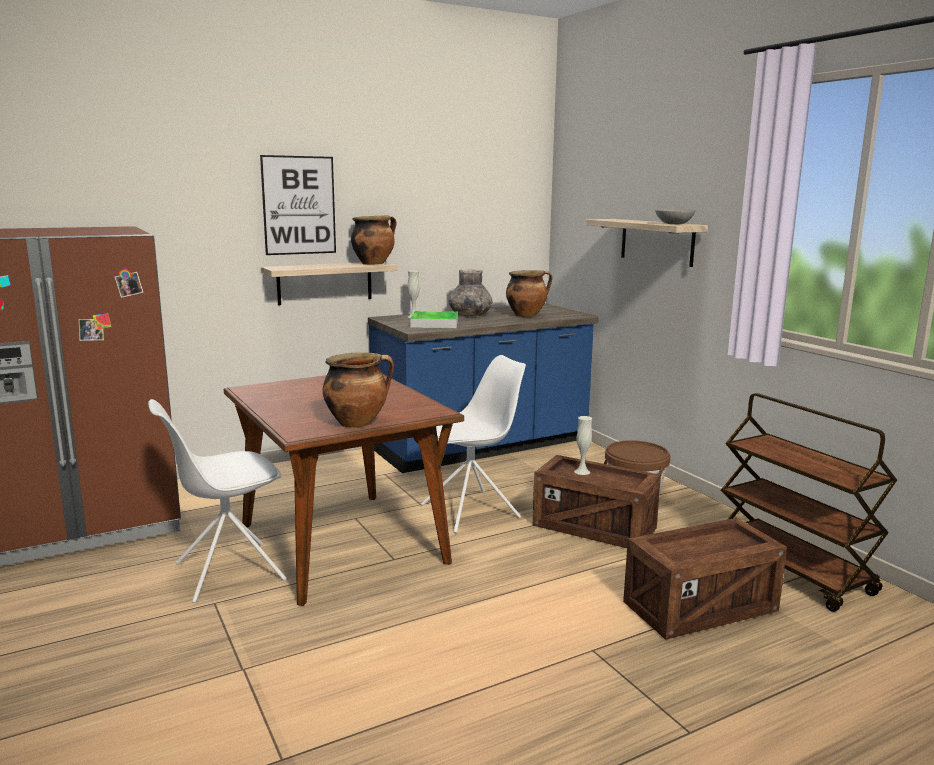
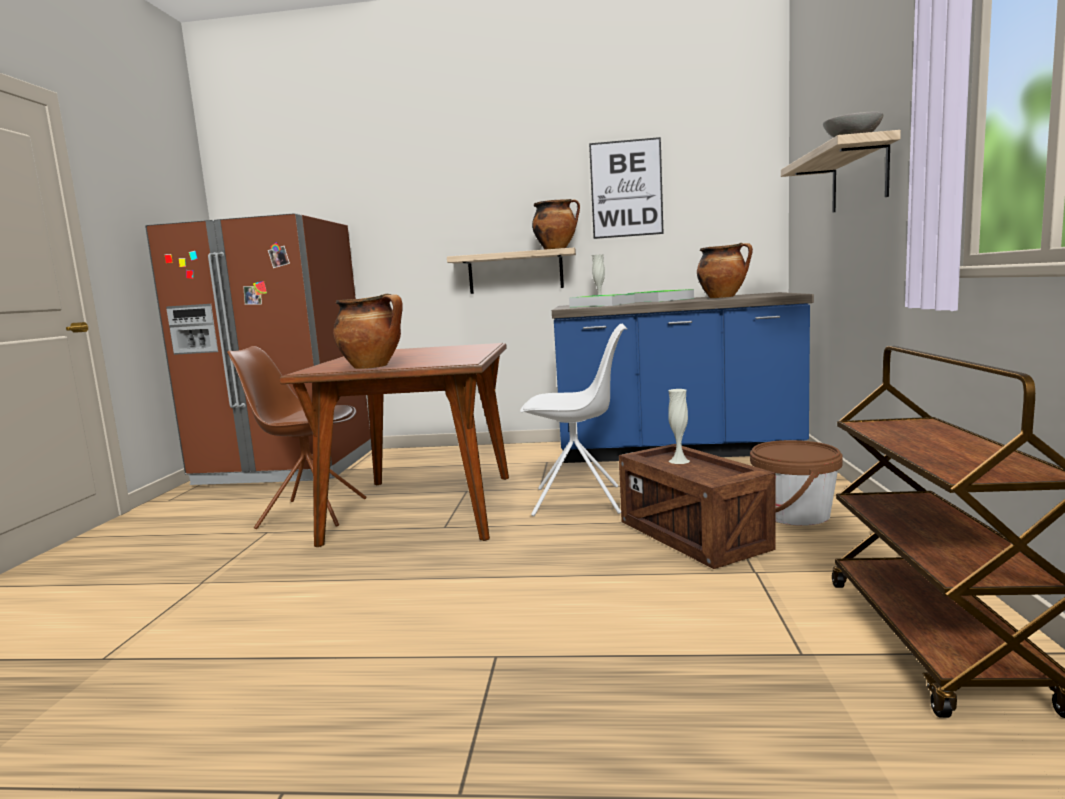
camera: 35 degrees right, 5 degrees down
(227, 572) = (311, 513): white chair -> brown chair
(299, 205) = (488, 198): picture -> picture (626, 189)
(469, 315) = (660, 300): grey vase -> tray
(700, 607) = (706, 649): crate -> none

